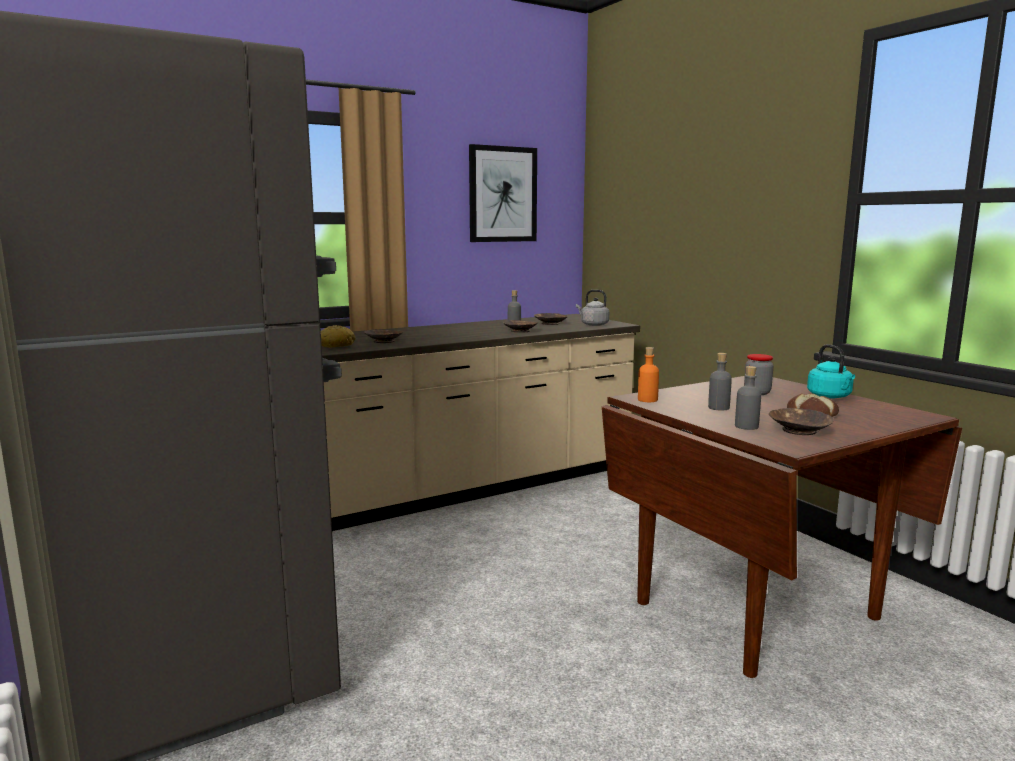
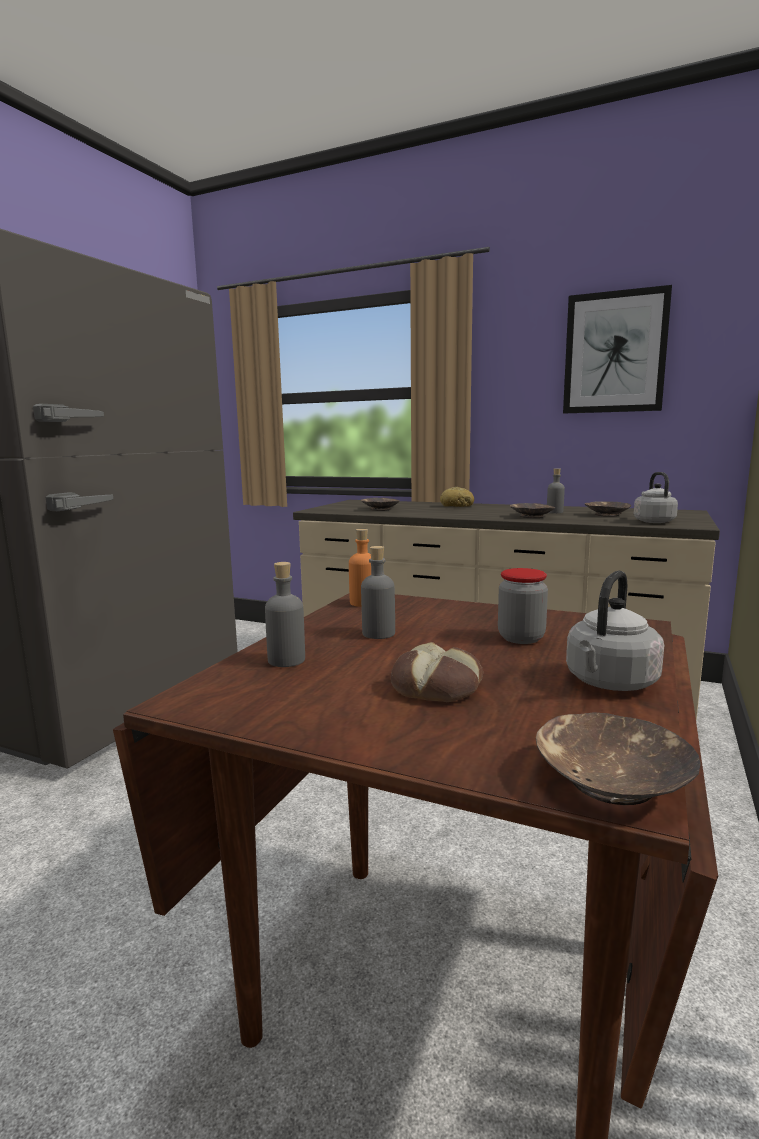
camera: 55 degrees right, 0 degrees up
(336, 345) = (337, 508): bread -> bread (457, 506)
(798, 430) = (303, 691): brown bowl -> brown bowl (611, 780)
(830, 396) = (609, 683): turquoise kettle -> grey kettle

